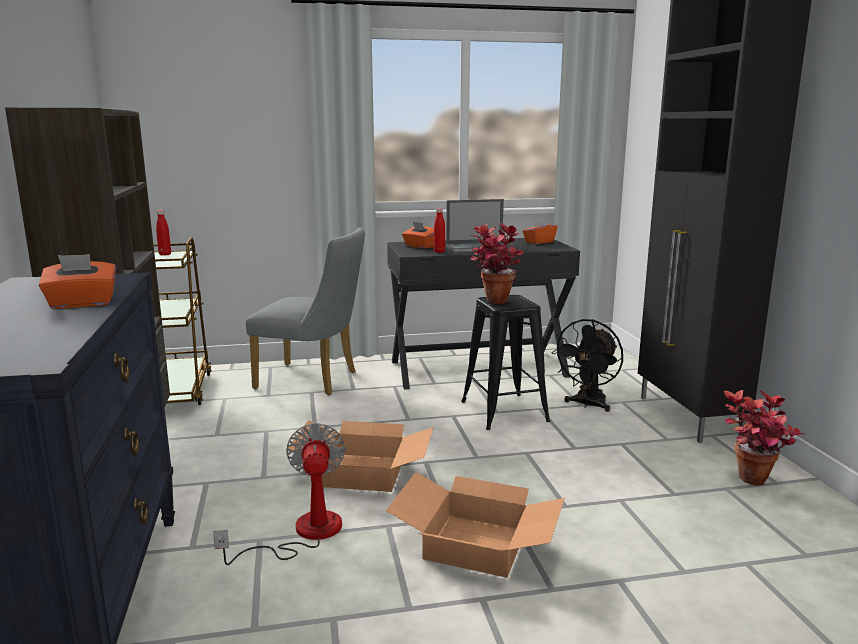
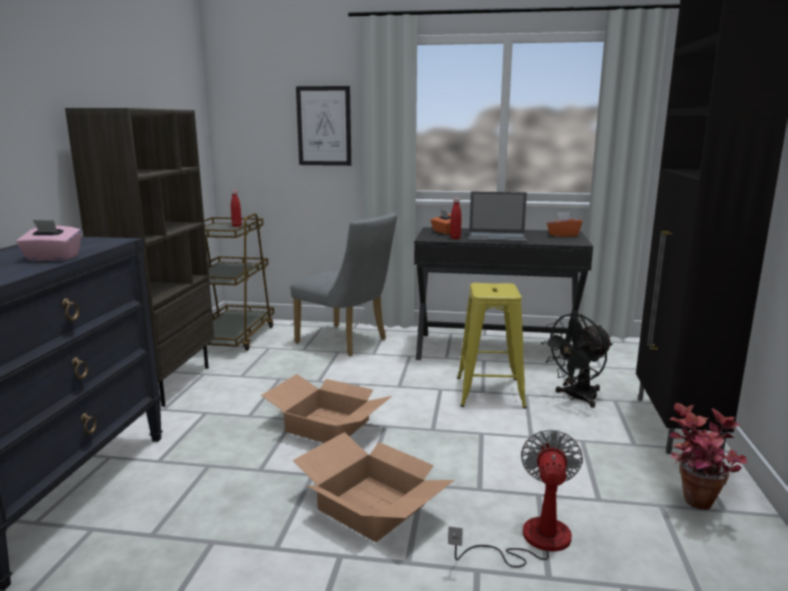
camera: 20 degrees right, 0 degrees up
(82, 304) = (52, 258): orange tissue box -> pink tissue box
(260, 130) = (324, 126): none -> picture
(303, 534) = (243, 467): fan -> fan (531, 540)
(493, 303) = (479, 289): potted plant -> none
(504, 411) = (490, 392): black stool -> yellow stool

